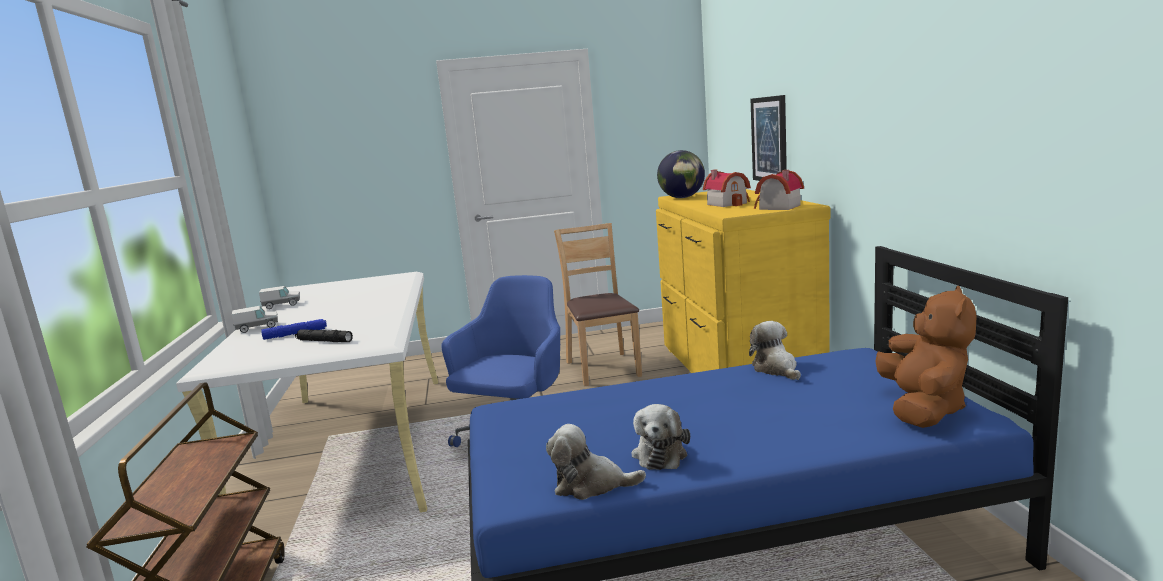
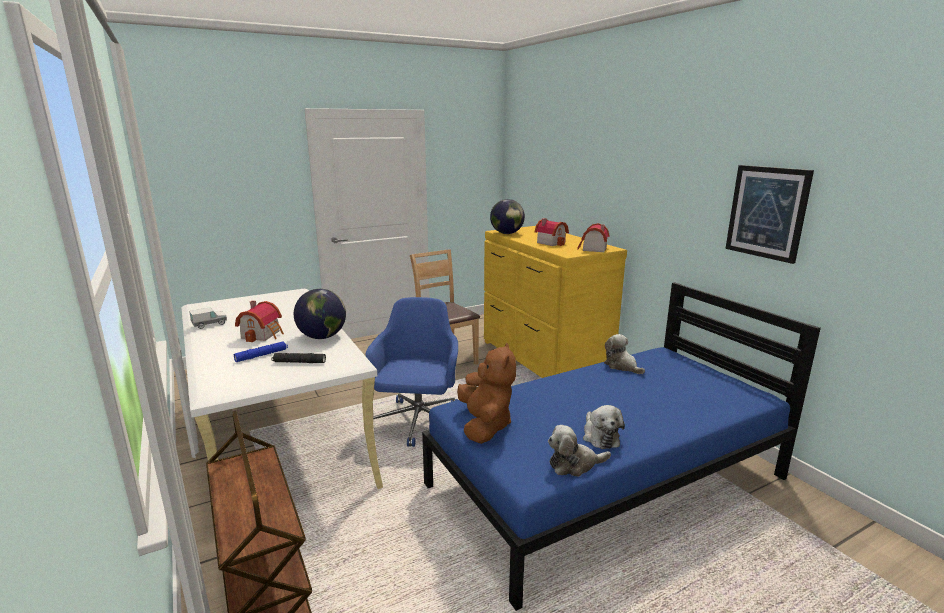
camera: 20 degrees left, 5 degrees up
(257, 328) = (213, 349): toy truck -> none
(321, 314) = (263, 334): none -> toy house
(378, 317) = (322, 337): none -> globe
(769, 139) = (570, 196): picture -> picture (767, 212)
(923, 409) = (728, 392): brown plush toy -> brown plush toy (485, 425)

